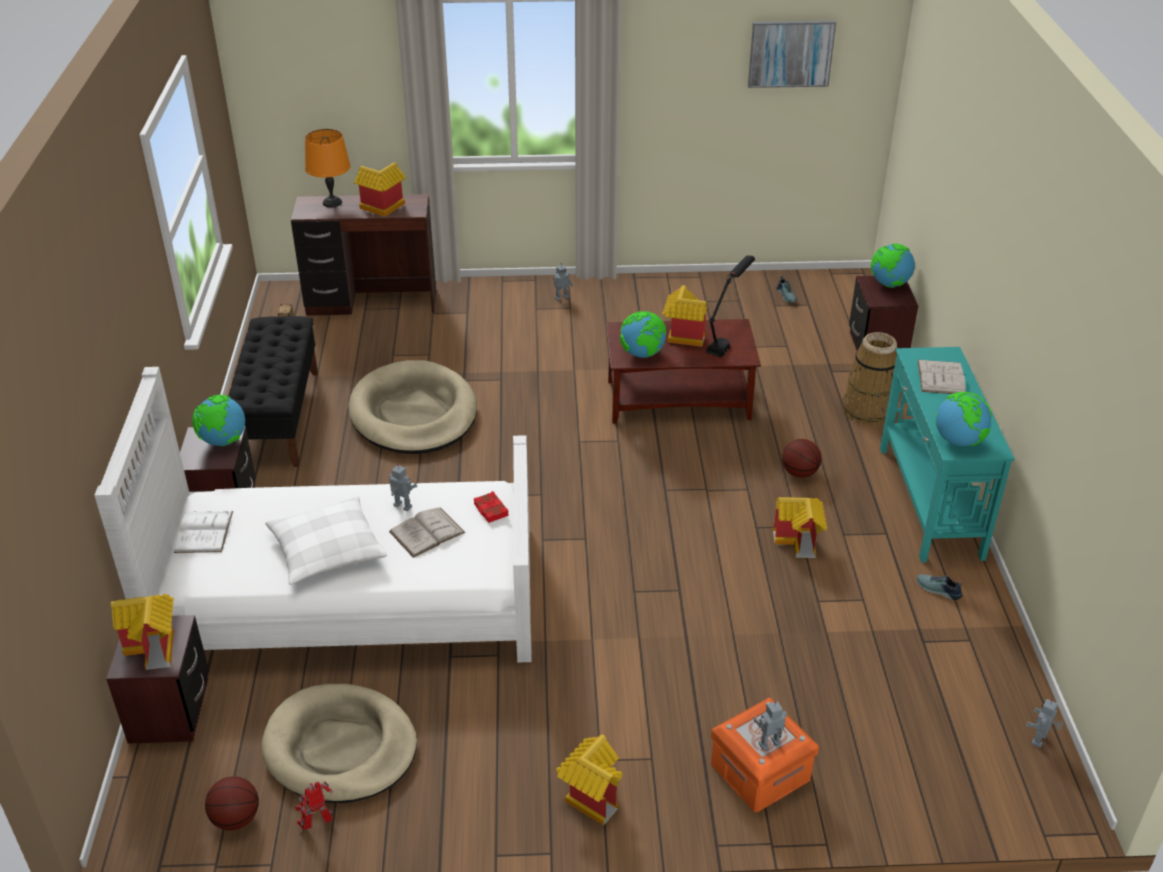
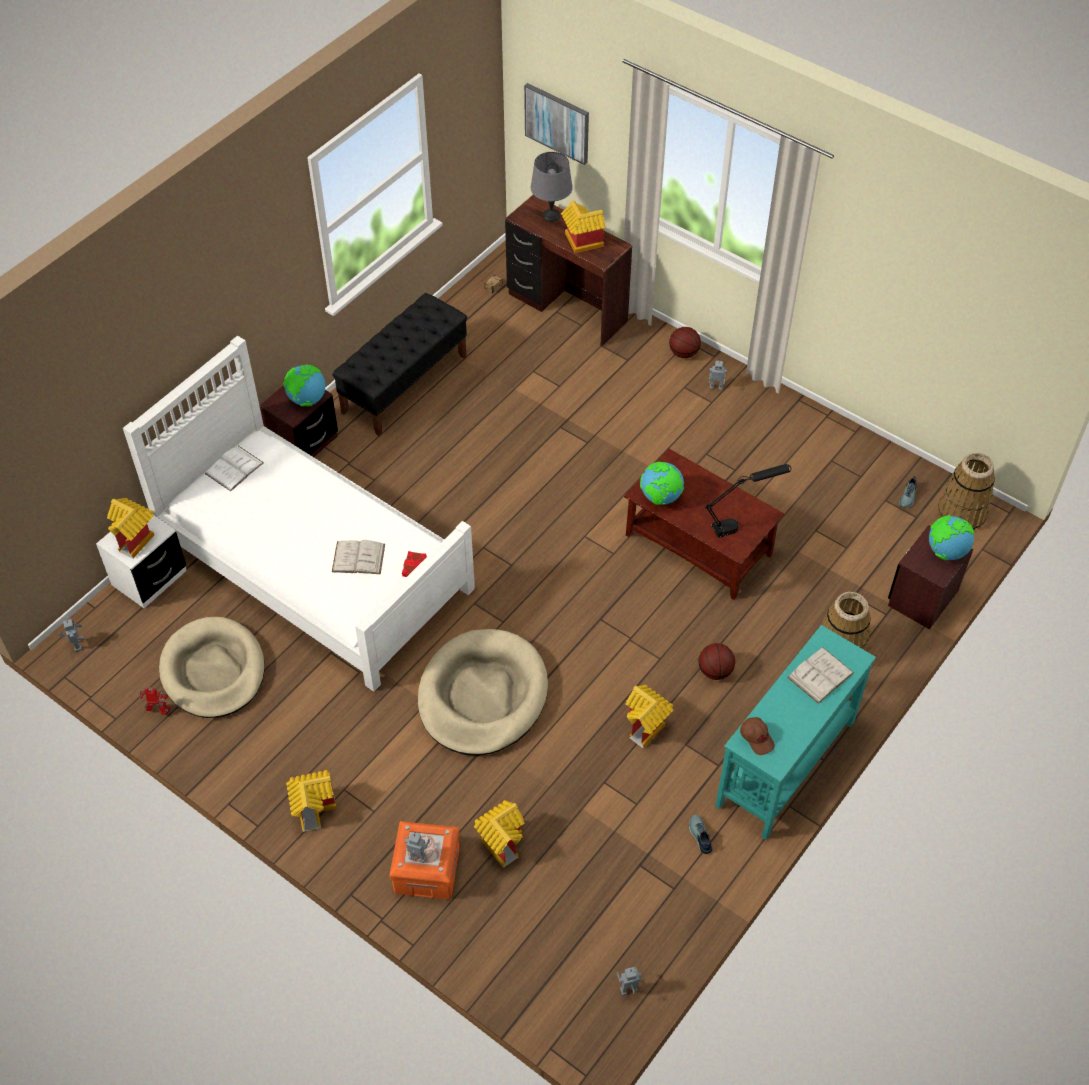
camera: 40 degrees right, 15 degrees up
(170, 710) = (149, 578): brown nightstand -> white nightstand
(236, 819) = (123, 676): basketball -> basketball (683, 353)
(327, 550) = (288, 531): white pillow -> none
(332, 202) = (551, 215): orange table lamp -> grey table lamp
(402, 507) = (363, 527): toy robot -> toy robot (76, 645)
(414, 414) = (495, 436): beige dog bed -> beige dog bed (482, 696)
(681, 336) = (711, 498): toy house -> toy house (501, 841)
(790, 53) = (976, 286): picture -> picture (557, 123)
(834, 288) = (961, 513): none -> basket
(958, 441) = (757, 738): globe -> brown cap

